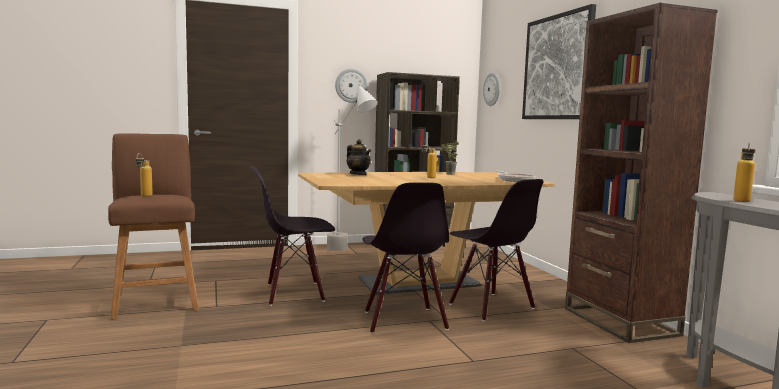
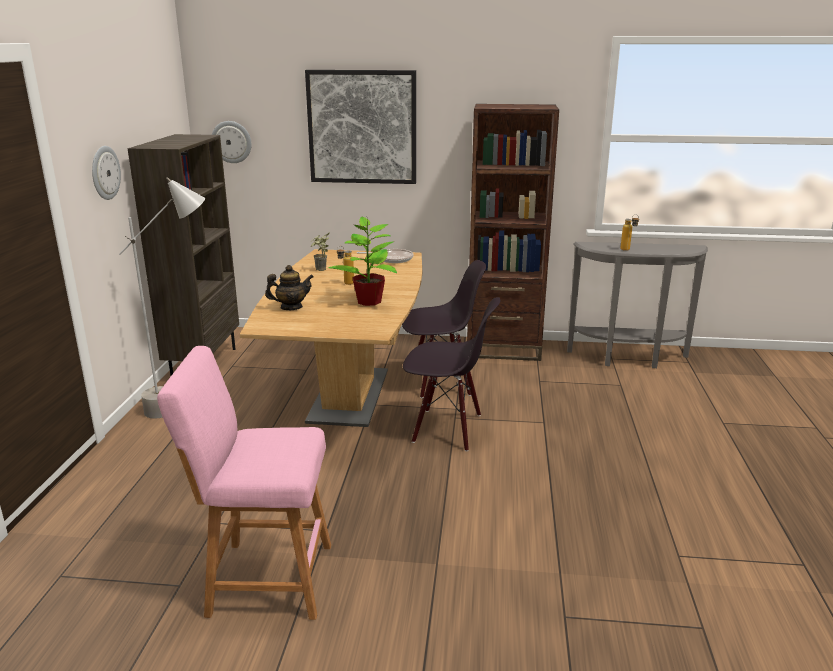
camera: 65 degrees left, 15 degrees up
(144, 196) = (276, 452): bottle -> none
(156, 300) = (264, 579): brown stool -> pink stool
(294, 293) = (321, 472): black chair -> none
(396, 181) = (369, 302): none -> potted plant

